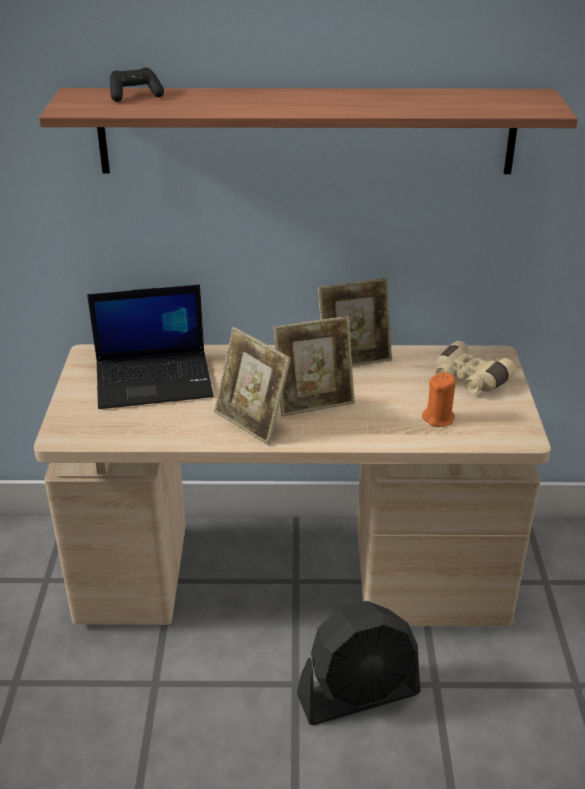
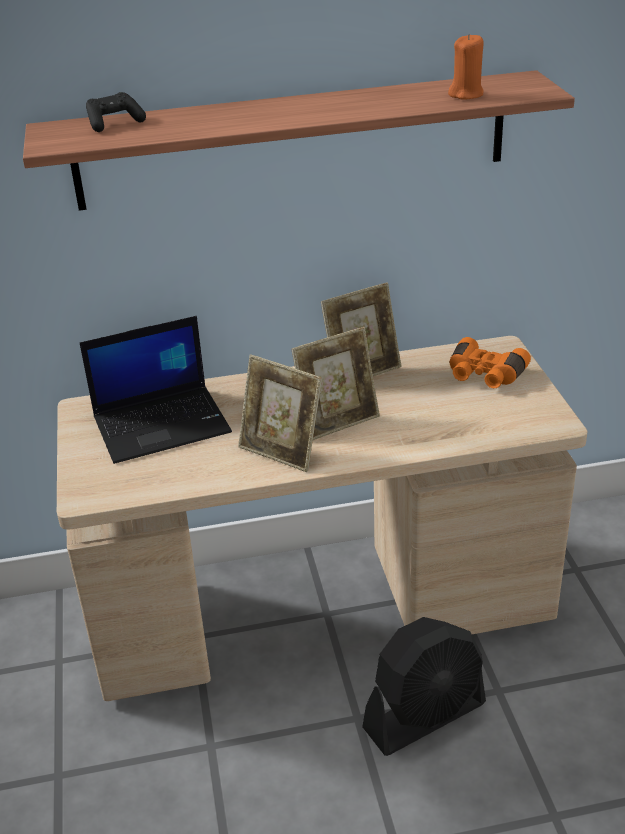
camera: 10 degrees left, 0 degrees up
(438, 418) = (469, 418): orange candle -> orange candle (466, 94)
(468, 380) = (484, 375): beige binoculars -> orange binoculars

